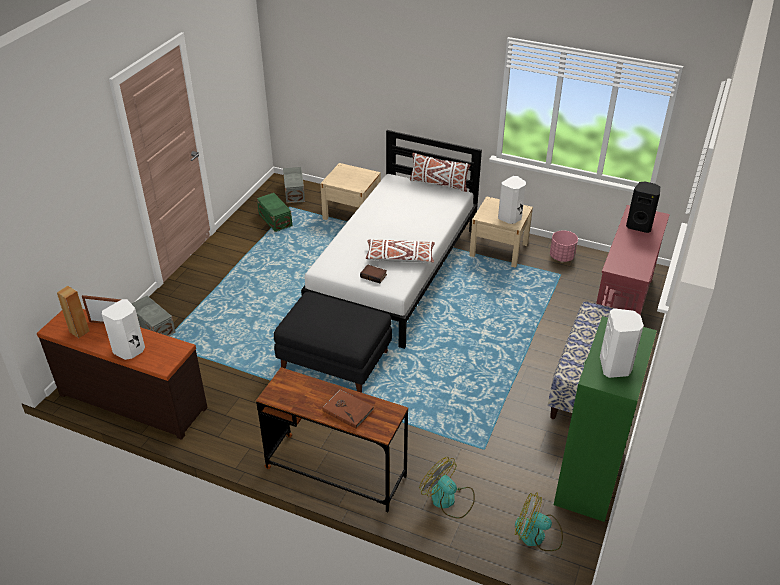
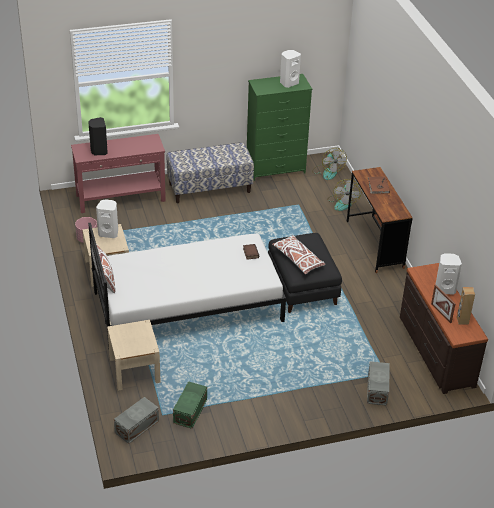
camera: 130 degrees left, 0 degrees up
(400, 257) = (218, 252): white pillow -> white pillow (298, 259)

